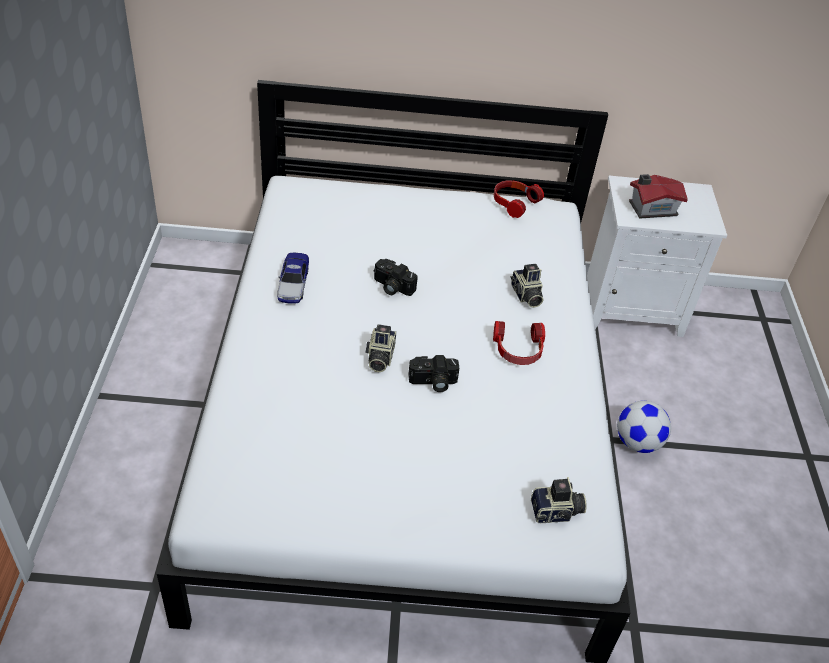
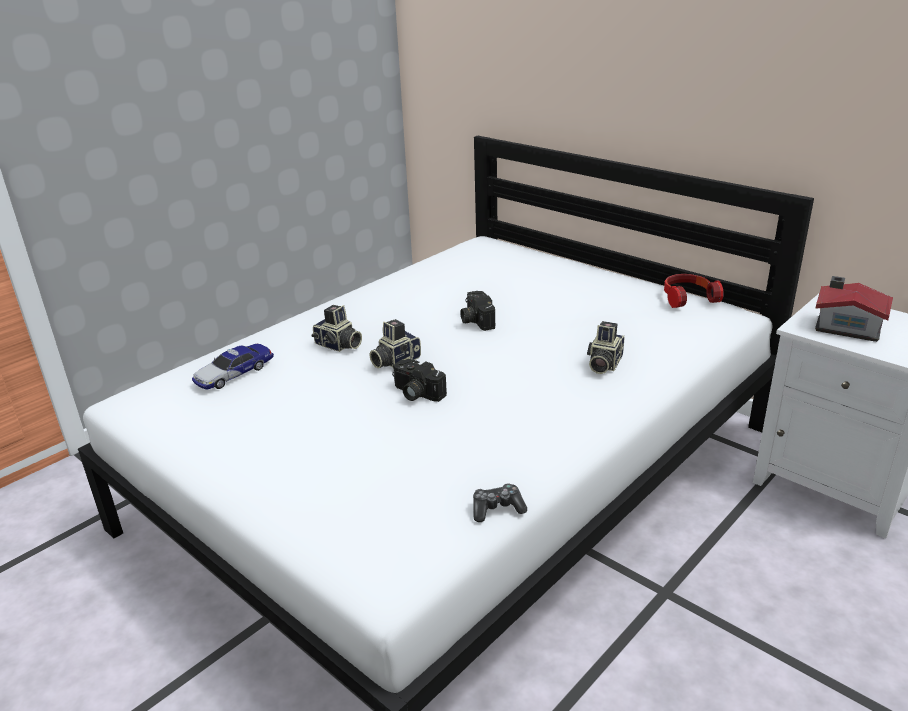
camera: 45 degrees right, 15 degrees down
(293, 283) = (397, 295): toy car -> toy car (234, 373)
(518, 350) = (535, 400): headphones -> none
(556, 513) = (386, 540): camera -> camera (338, 345)
(589, 452) = (497, 509): none -> game controller
(637, 443) = (700, 613): football -> none

